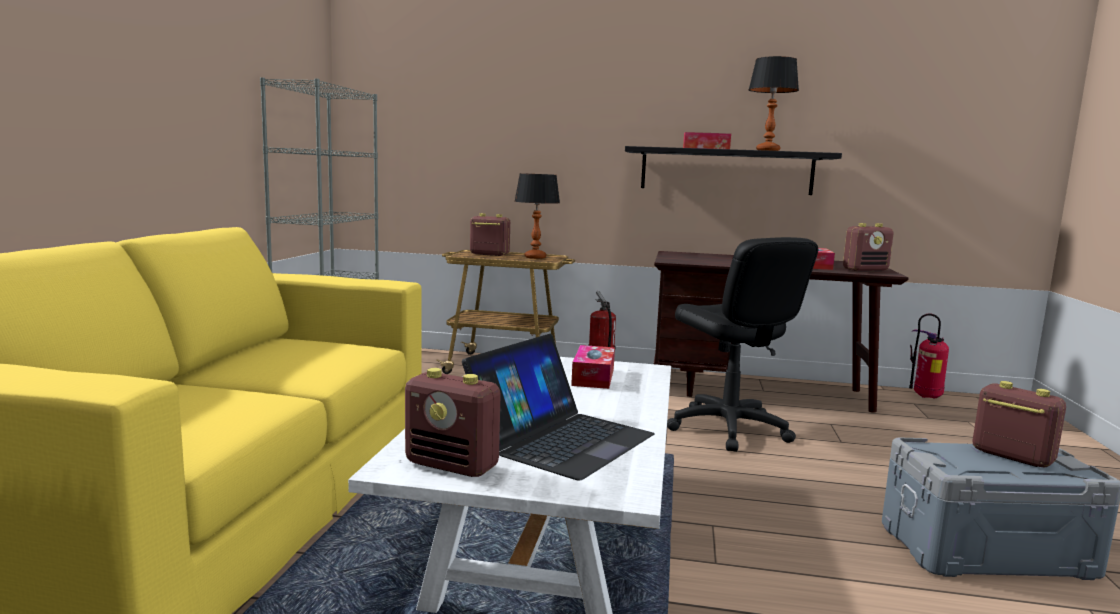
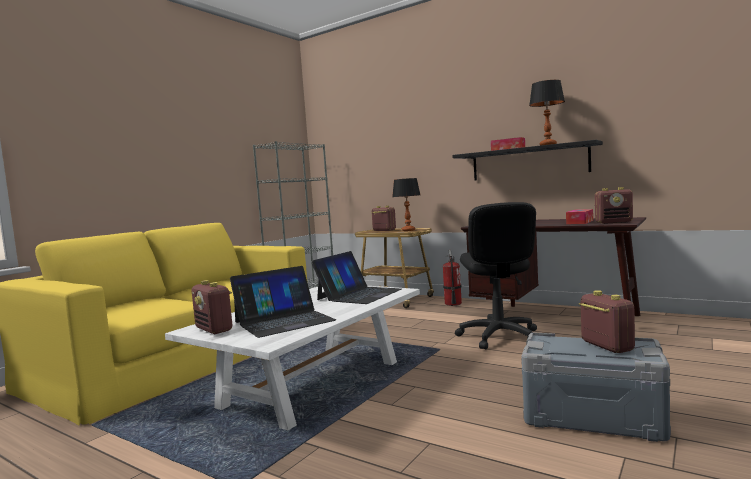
camera: 25 degrees right, 5 degrees down
(593, 377) = (359, 294): tissue box -> laptop
(925, 397) = (697, 320): fire extinguisher -> none

